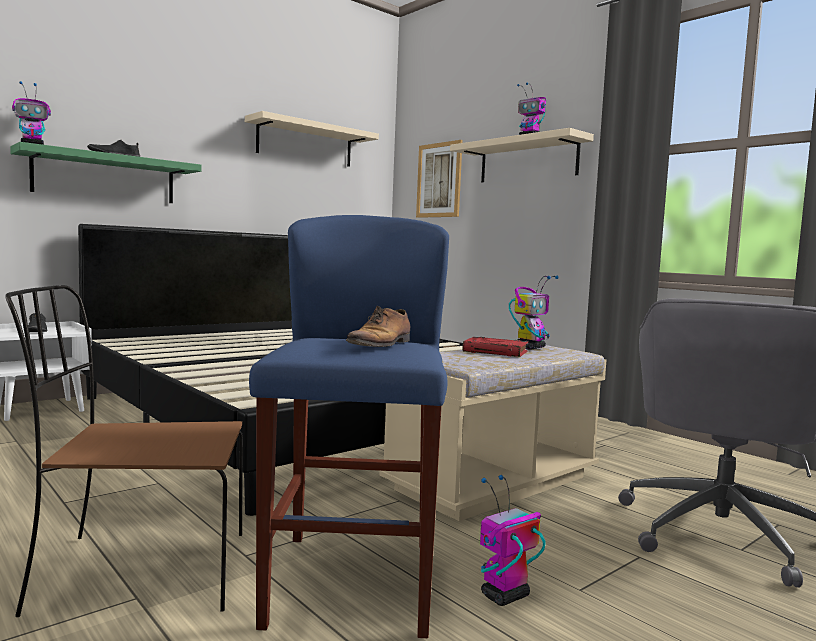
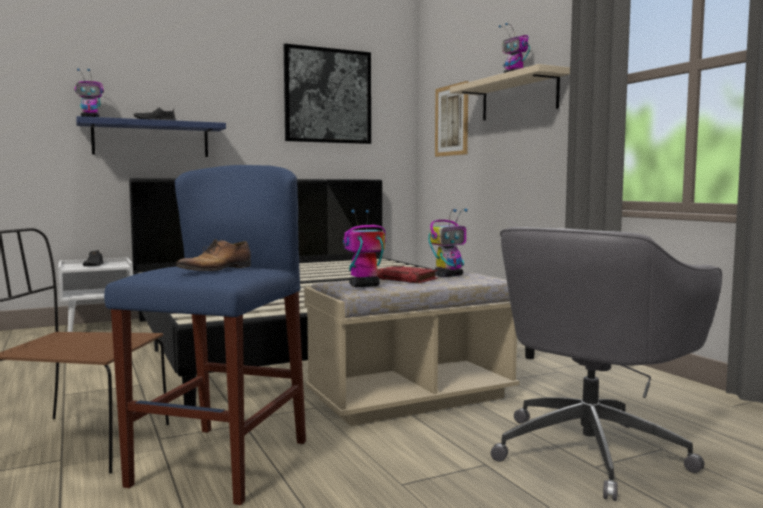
camera: 15 degrees right, 0 degrees up
(105, 177) = (151, 139): green shelf -> blue shelf
(305, 143) = (328, 96): beige shelf -> picture
(504, 596) = (331, 483): toy robot -> toy robot (363, 286)

